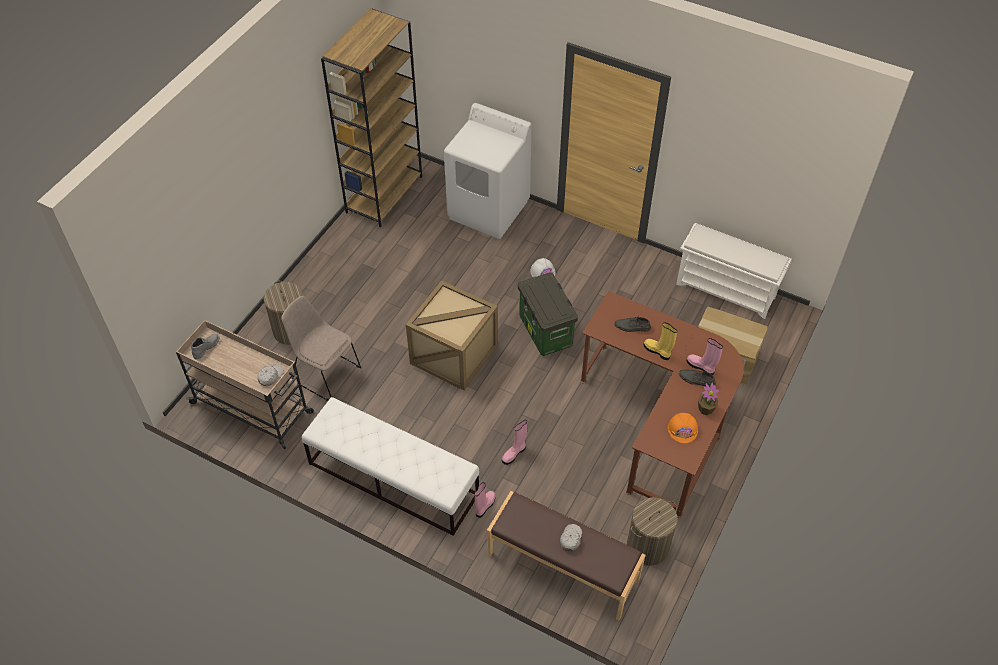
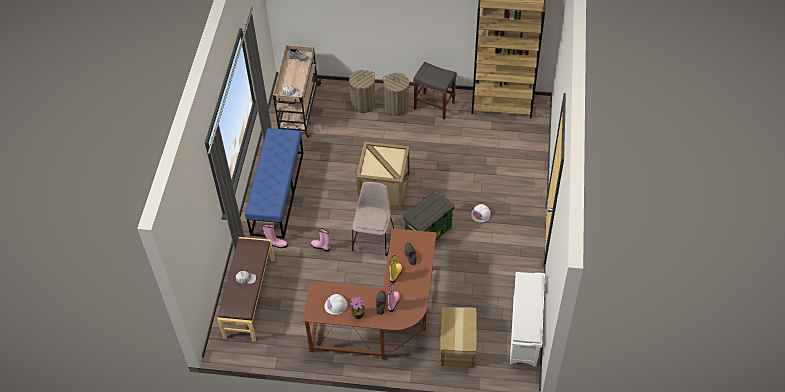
camera: 70 degrees right, 0 degrees up
(325, 373) = (339, 132): beige chair -> beige chair (373, 238)
(344, 257) = (435, 105): none -> grey stool
(392, 478) = (277, 192): white bench -> blue bench
(489, 210) = (522, 165): white washing machine -> none
(647, 546) = (281, 339): laundry basket -> laundry basket (397, 107)
(682, 429) = (336, 305): orange hard hat -> white hard hat

